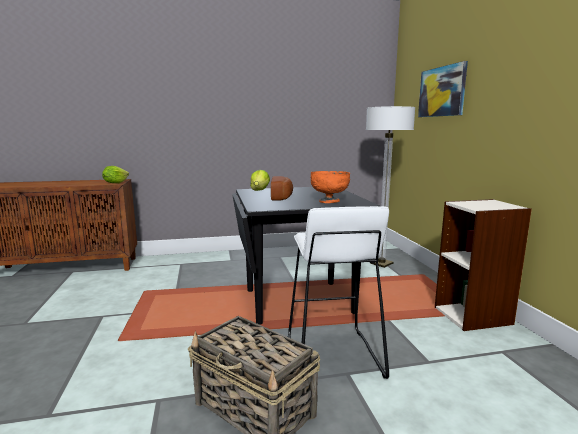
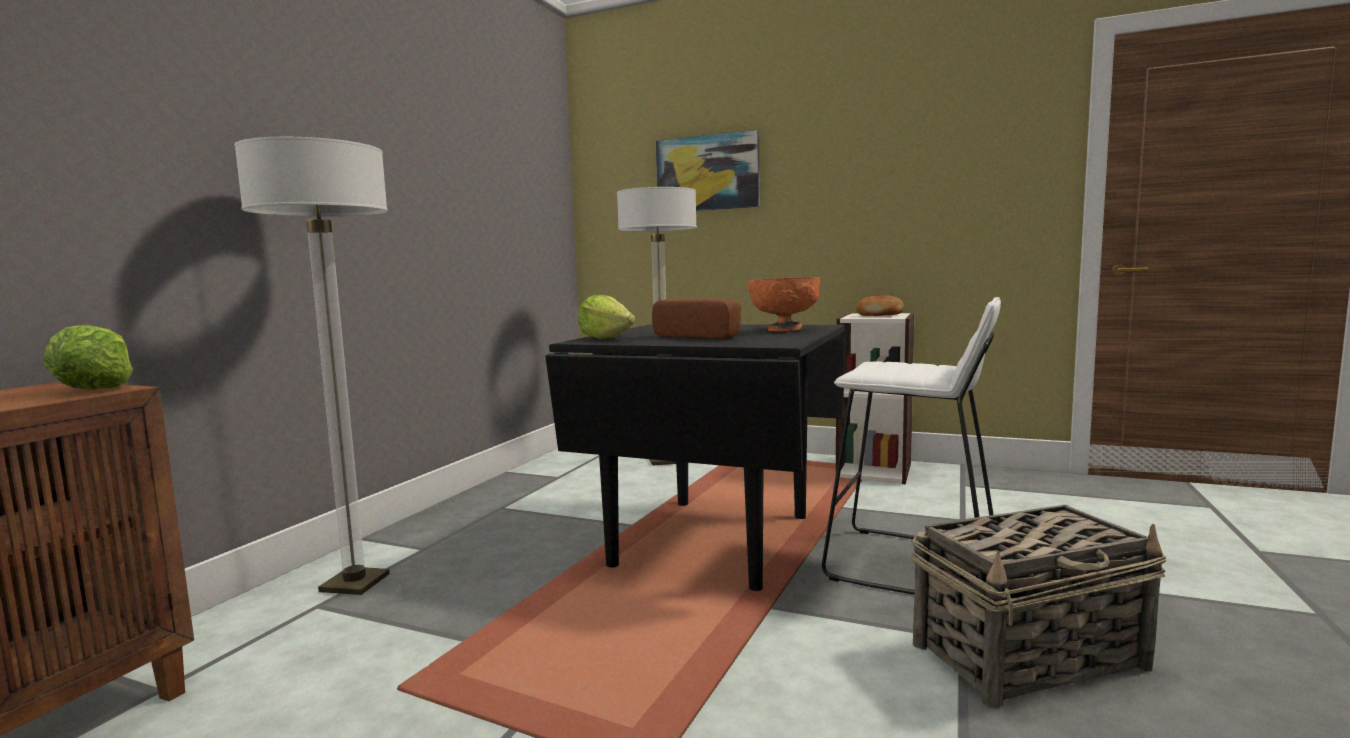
camera: 55 degrees left, 5 degrees down
(198, 262) = (355, 583): none -> floor lamp
(489, 205) = (880, 315): none -> bread

